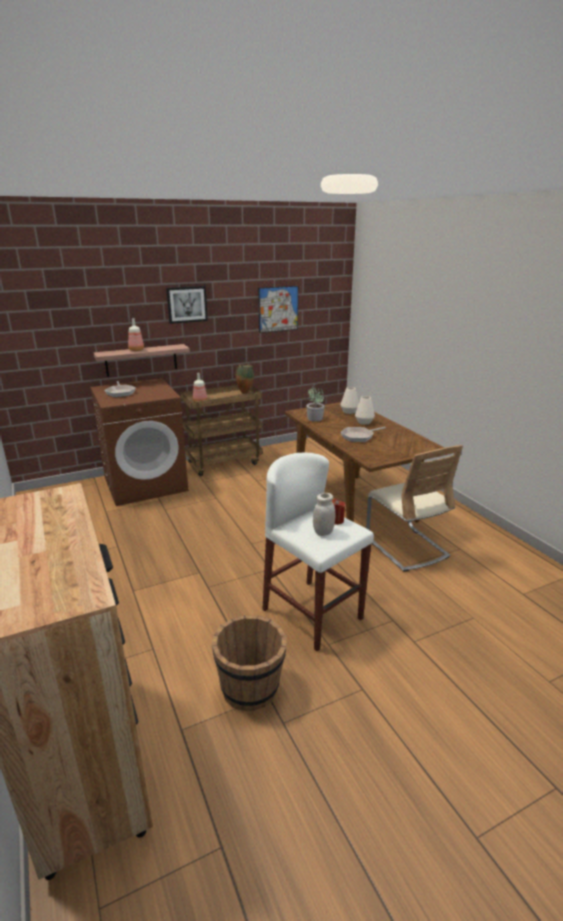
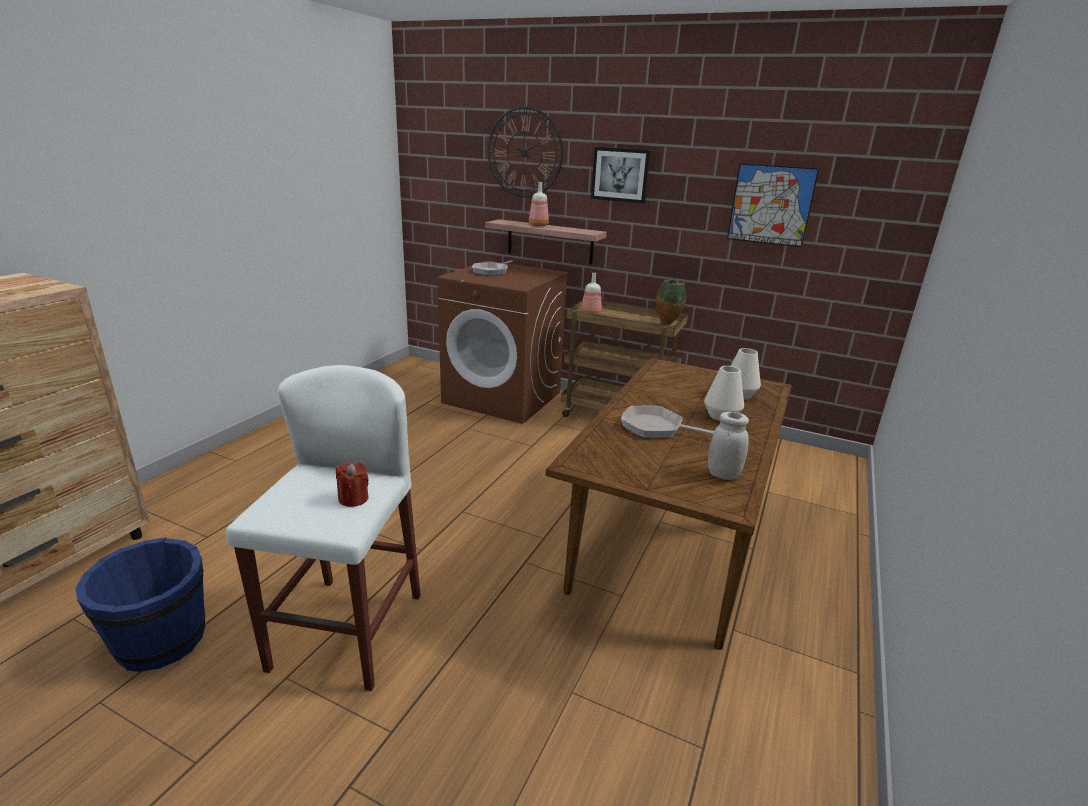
camera: 50 degrees right, 0 degrees up
(108, 298) = (524, 153): none -> wall clock
(251, 688) = (161, 641): brown bucket -> blue bucket
(314, 418) = (661, 381): potted plant -> none
(323, 532) = (306, 500): white jar -> white jar (723, 474)
(406, 547) = (619, 665): beige chair -> none

